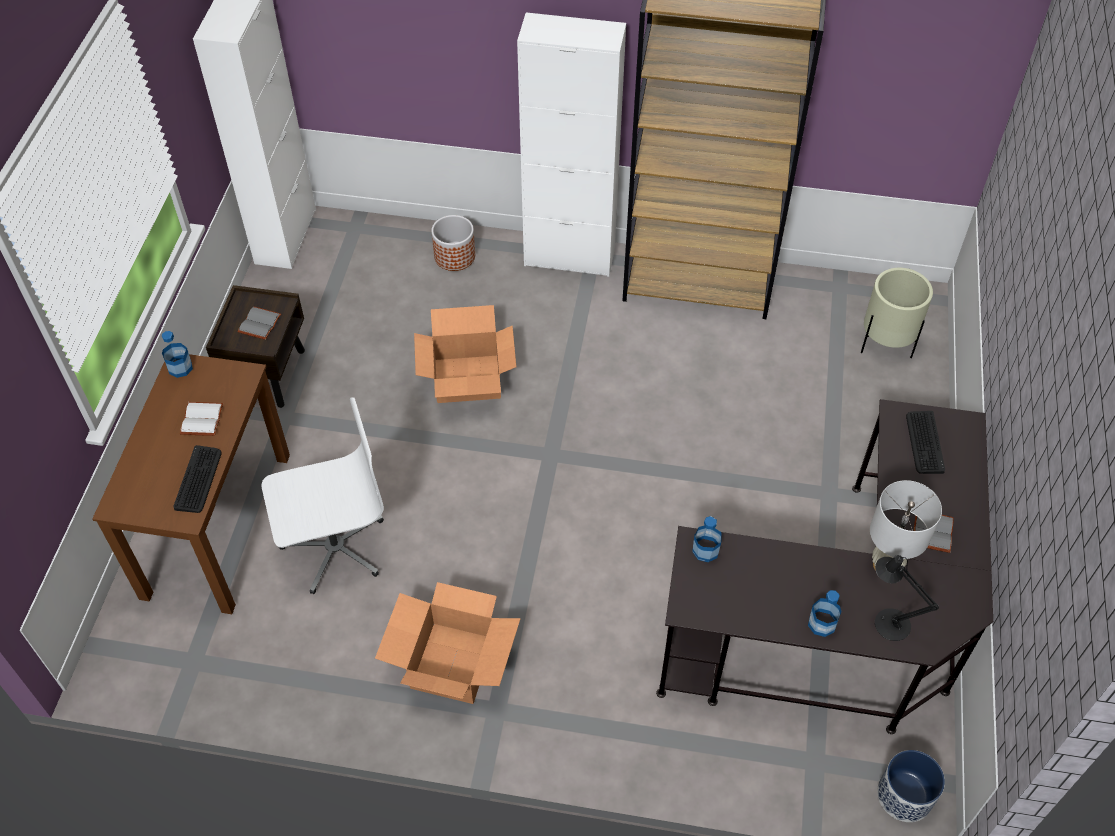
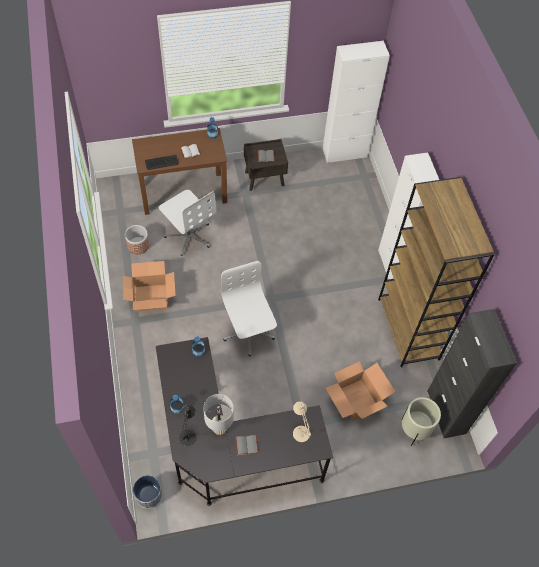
camera: 65 degrees right, 5 degrees up
(454, 256) = (368, 220): planter -> planter (138, 245)
(468, 379) = (298, 251): cardboard box -> cardboard box (356, 400)
(610, 515) = (248, 333): none -> white office chair
(865, 293) = (446, 412): none -> black cabinet
(924, 442) = (300, 431): keyboard -> beige table lamp

